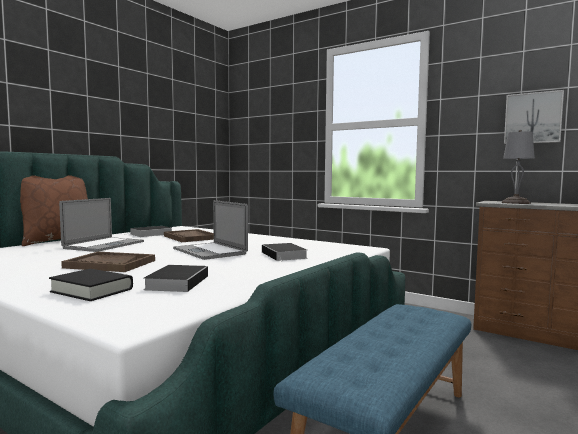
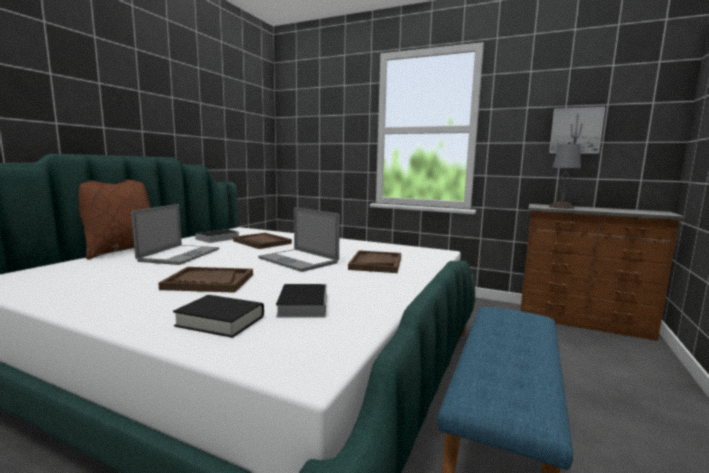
camera: 10 degrees left, 5 degrees up
(285, 255) = (376, 263): book -> brown tray

